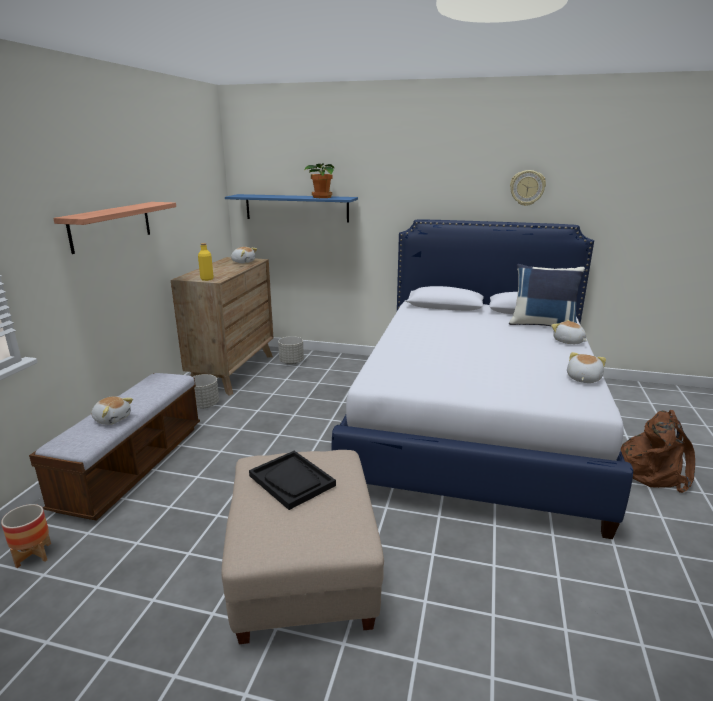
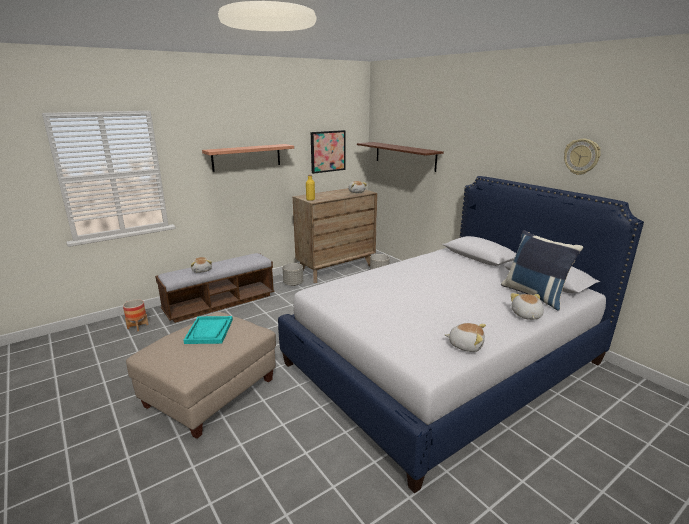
camera: 40 degrees right, 0 degrees up
(194, 210) = (327, 151): none -> picture
(292, 481) = (209, 331): black tray -> turquoise tray
(296, 208) = (404, 156): blue shelf -> brown shelf
(321, 197) = (414, 149): potted plant -> none
(582, 379) = (465, 345): plush toy -> plush toy turned 45 degrees clockwise
(653, 471) = (550, 475): brown backpack -> none

